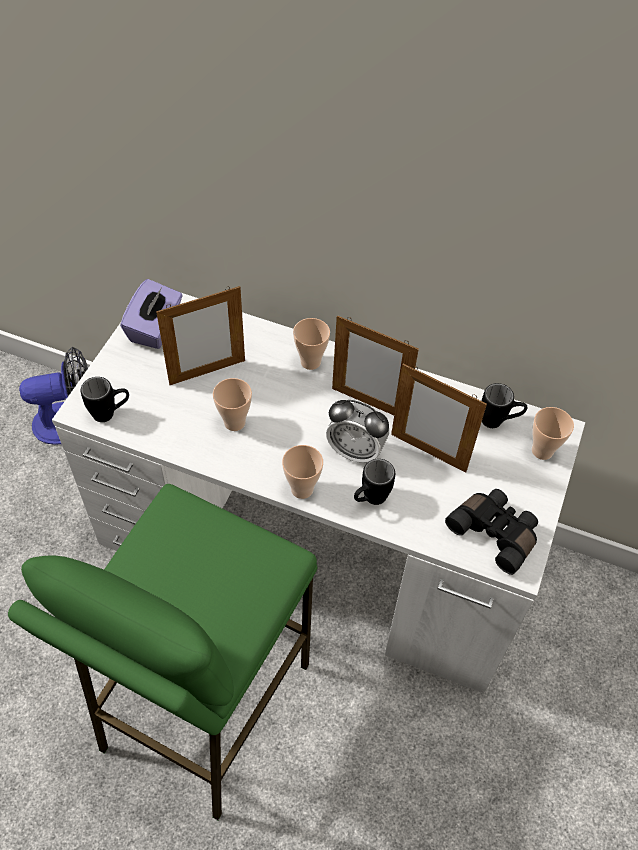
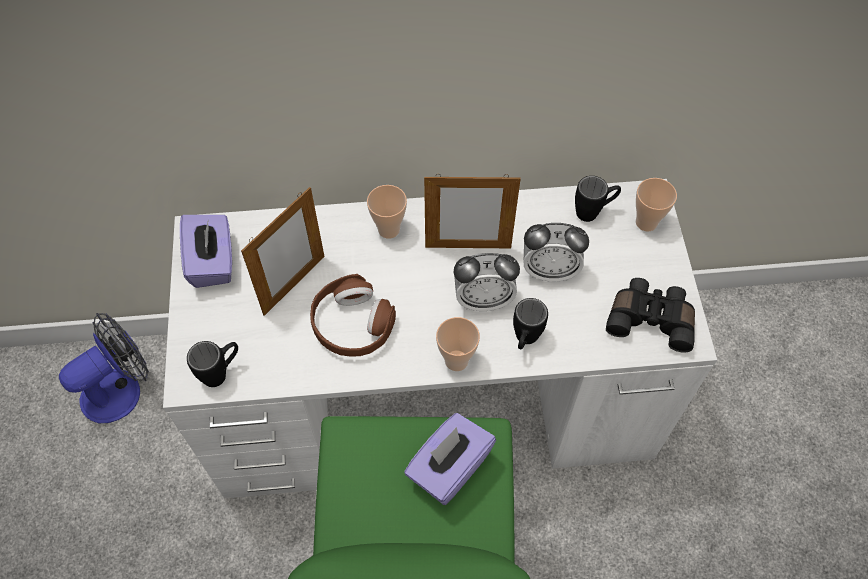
camera: 25 degrees left, 5 degrees up
(234, 422) = (352, 324): cup -> brown headphones
(239, 568) = (449, 468): none -> purple tissue box
(428, 452) = (549, 270): picture frame -> alarm clock

